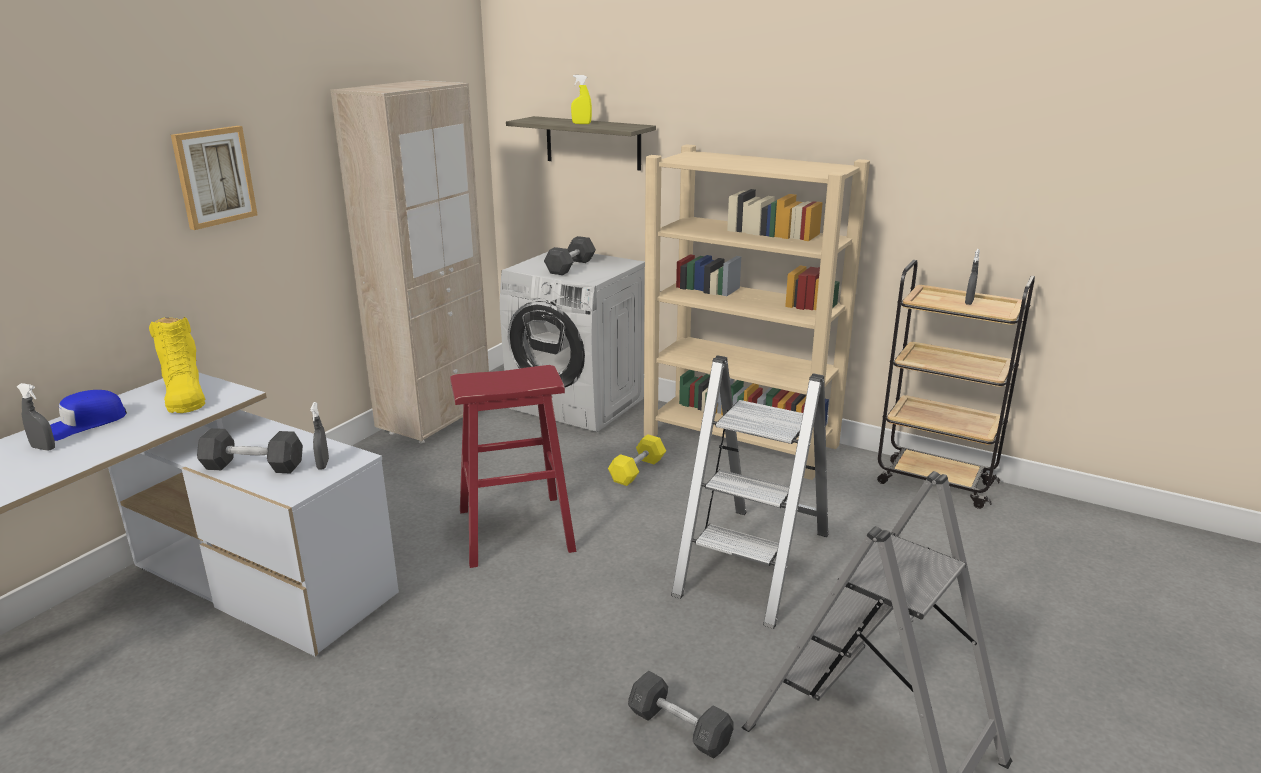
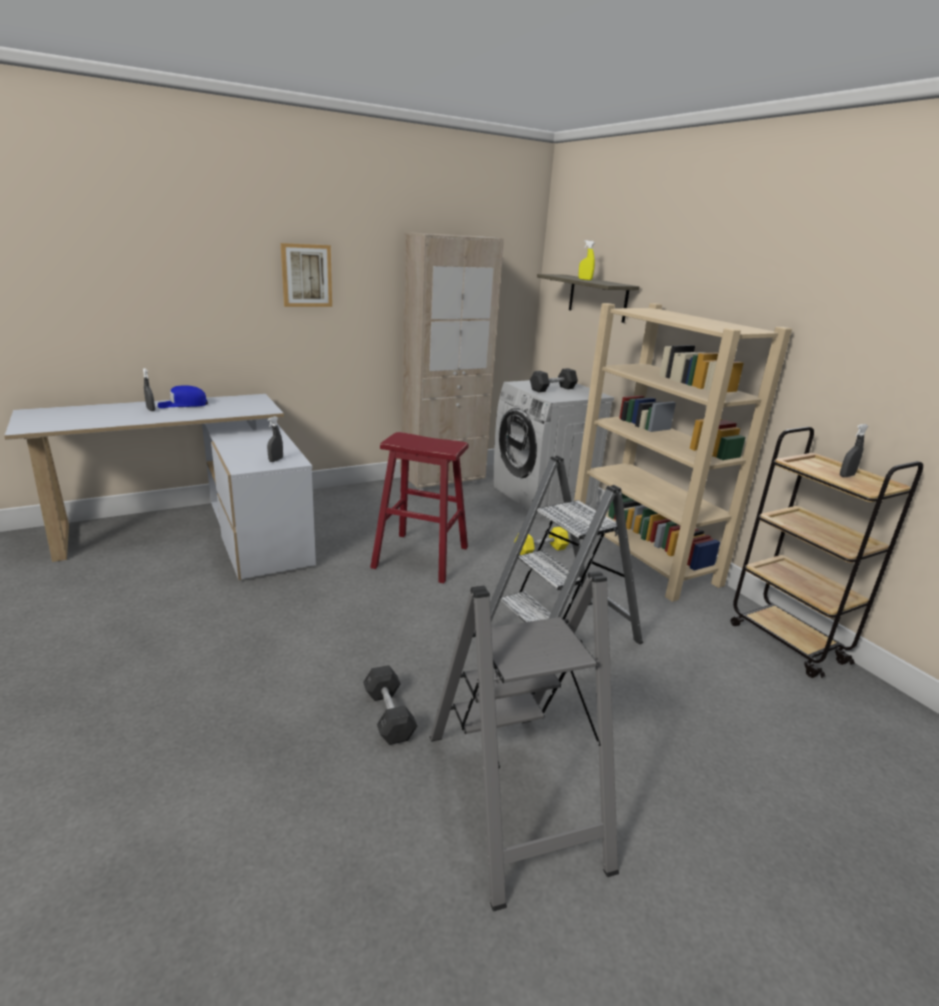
camera: 30 degrees right, 0 degrees up
(184, 395) = (244, 404): yellow boot -> none
(253, 466) = (242, 450): grey dumbbell -> none

